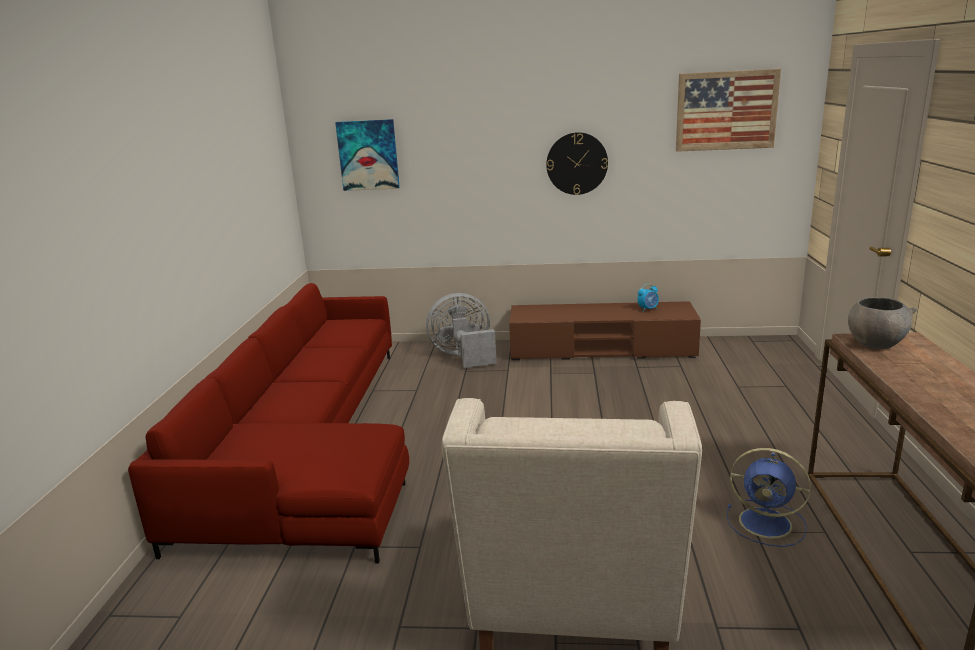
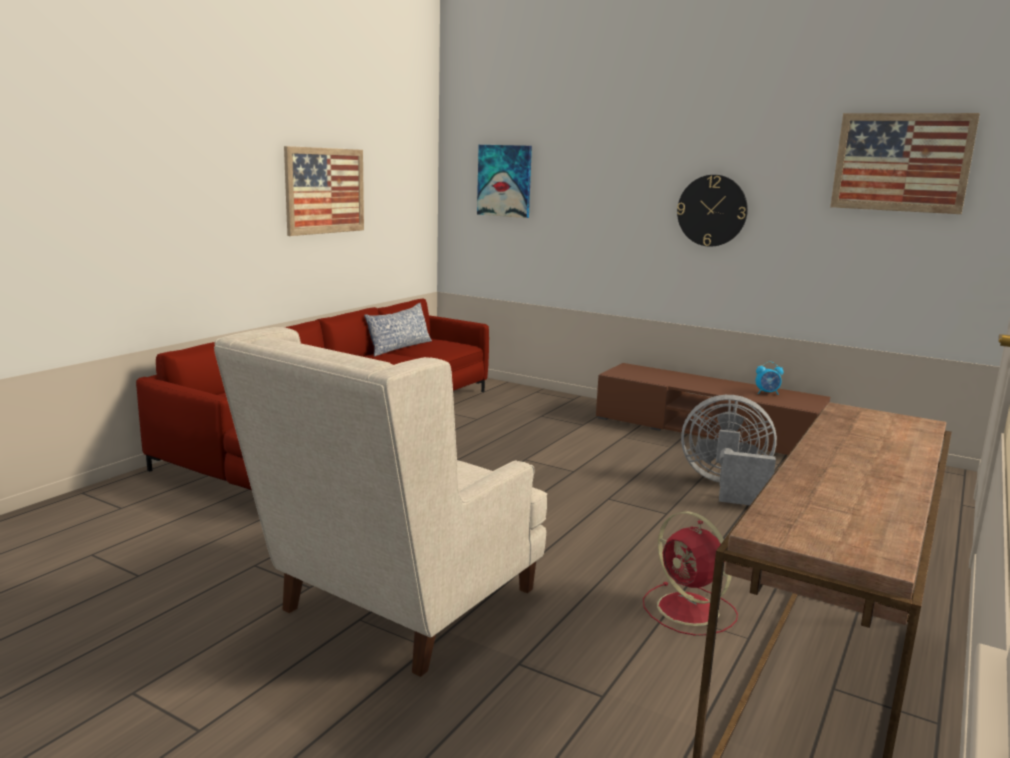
camera: 25 degrees right, 5 degrees down
(222, 198) = (325, 191): none -> picture
(316, 339) = (399, 347): none -> pillow
(463, 356) = (554, 405): grey fan -> grey fan (726, 487)
(767, 523) = (690, 610): blue fan -> red fan
(875, 343) = (862, 417): grey bowl -> none

